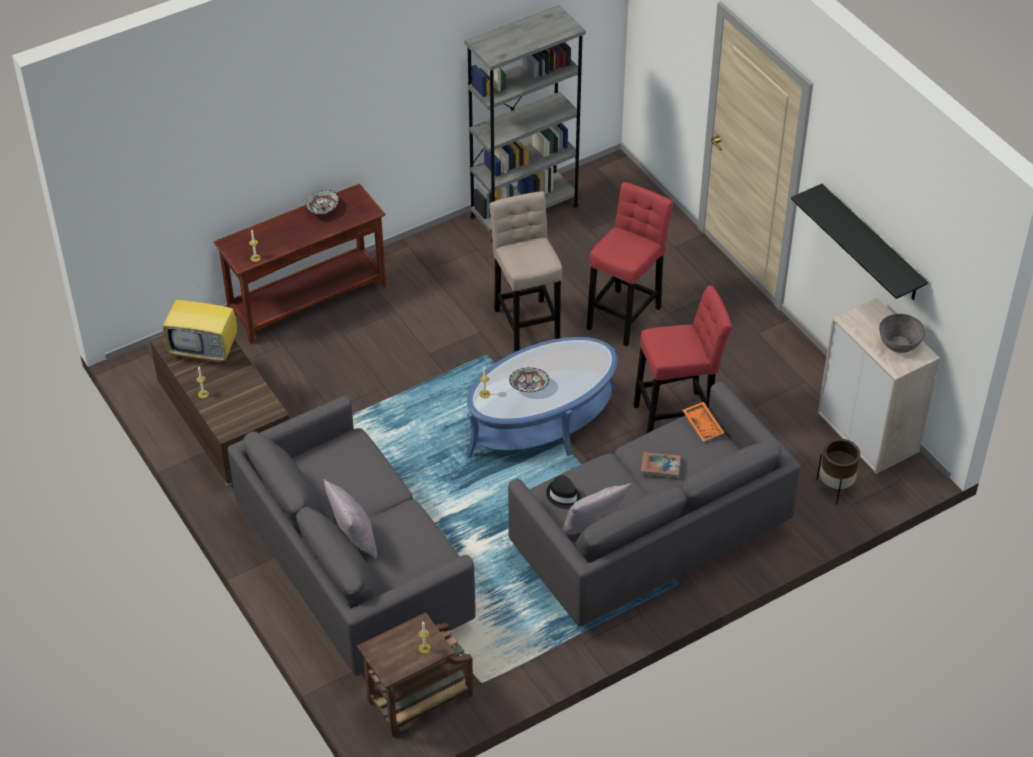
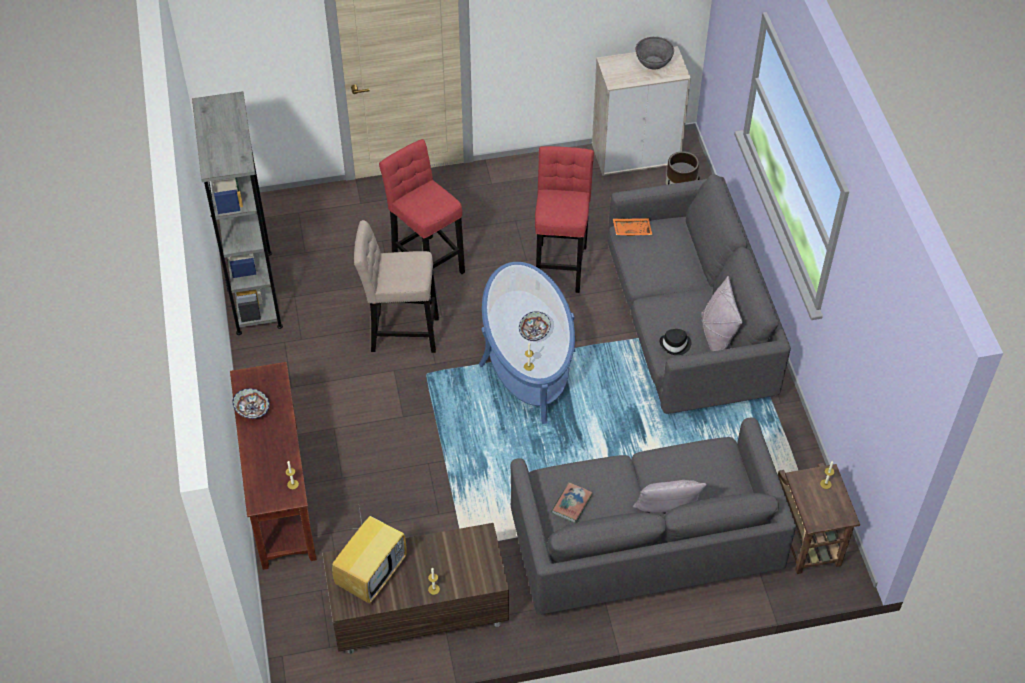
camera: 70 degrees left, 5 degrees up
(660, 467) = (667, 271): book -> book (572, 504)
(871, 244) = (573, 25): black shelf -> none

